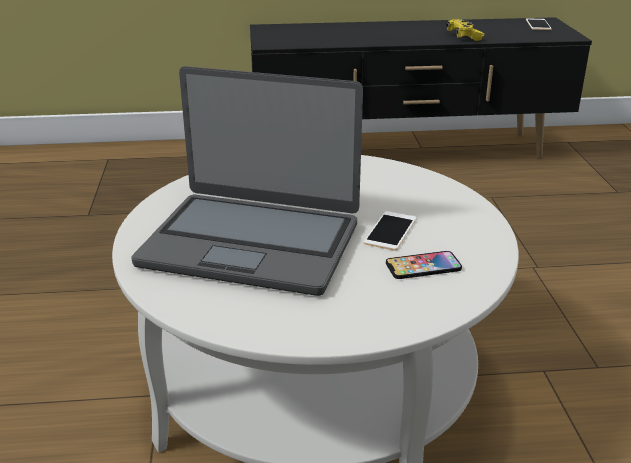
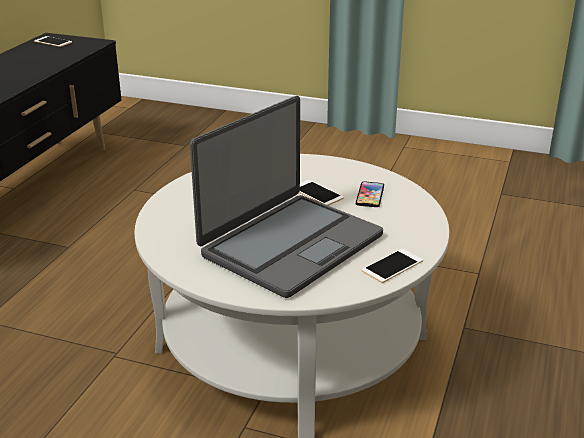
camera: 65 degrees left, 0 degrees up
(249, 320) = (392, 266): none -> phone
(464, 37) = (35, 70): yellow game controller -> none

